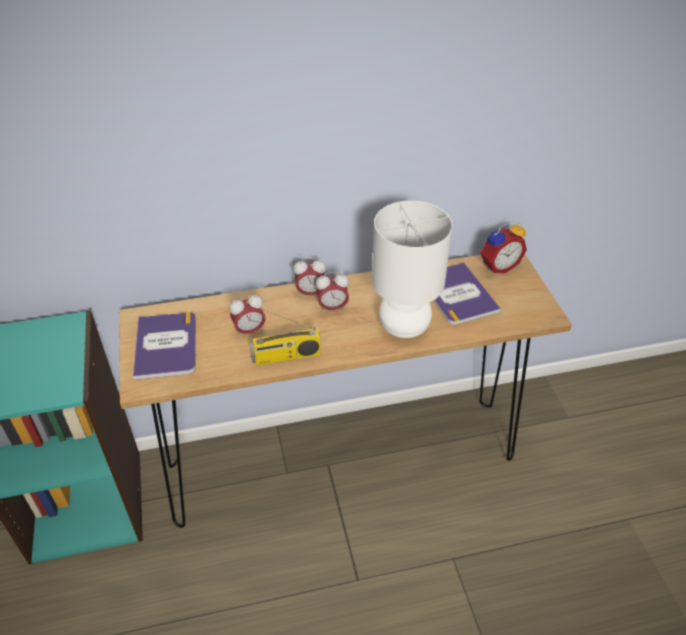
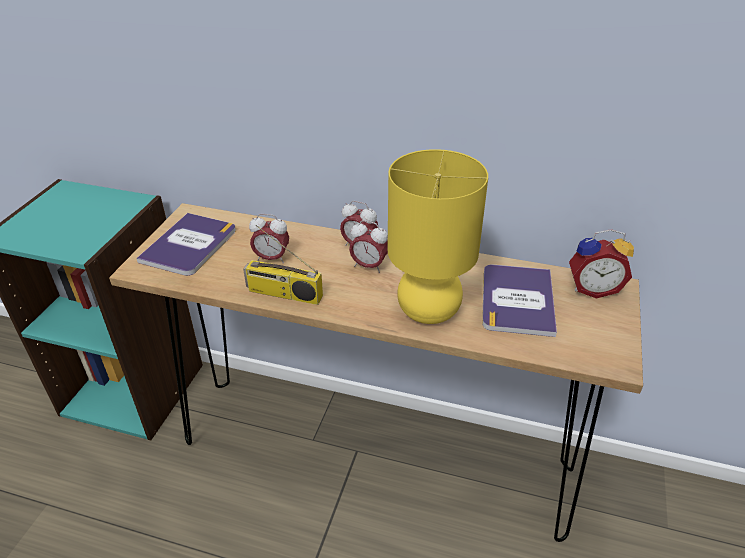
camera: 30 degrees right, 5 degrees down
(405, 327) = (429, 311): white table lamp -> yellow table lamp

